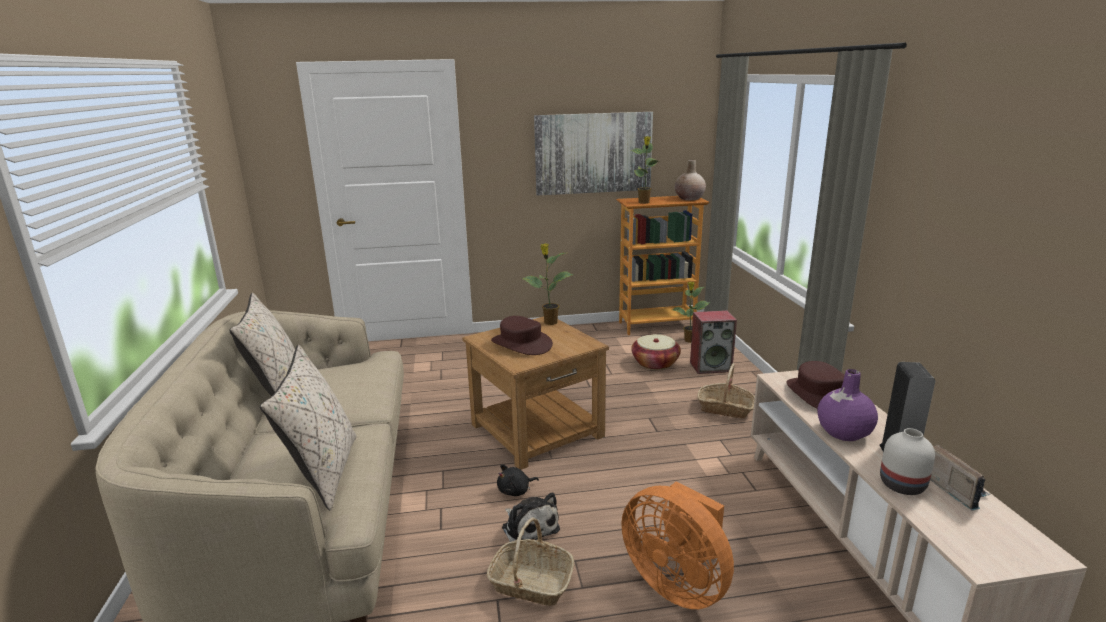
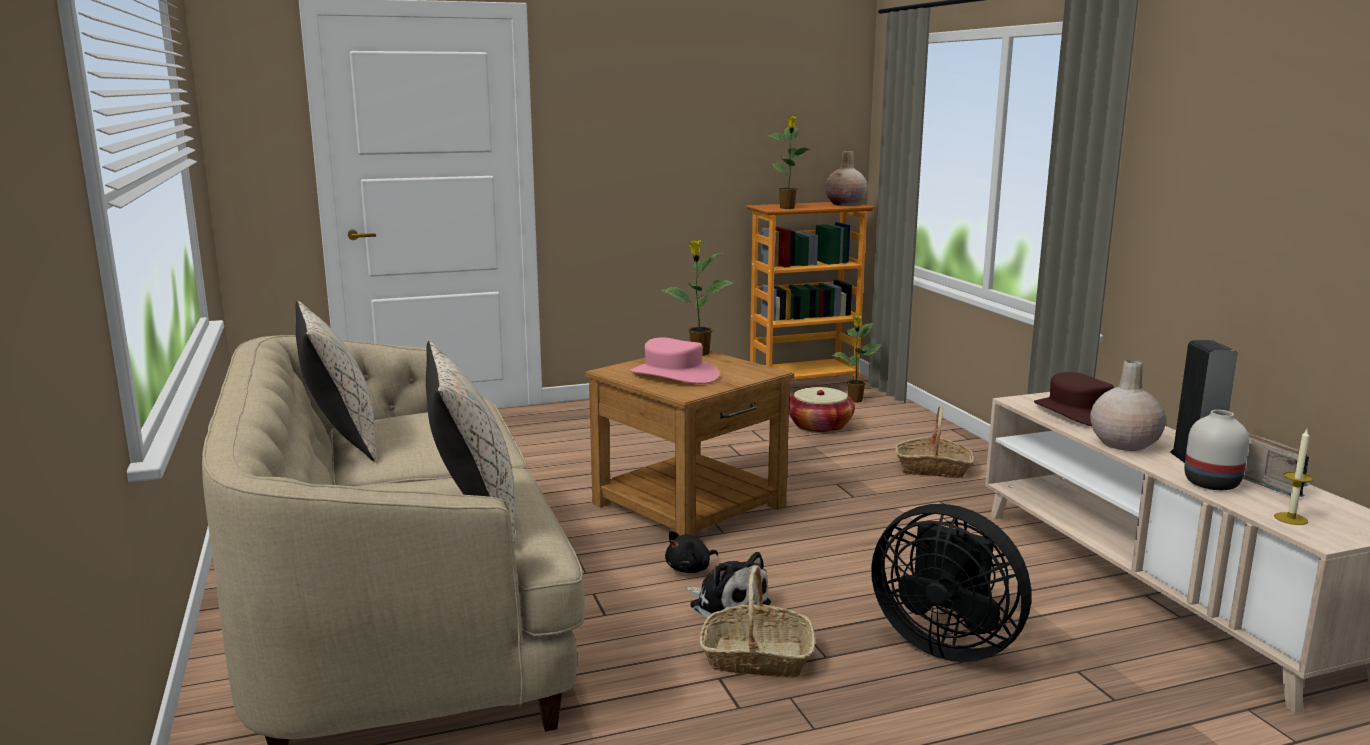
camera: 10 degrees left, 5 degrees down
(521, 344) = (674, 375): brown hat -> pink hat
(593, 153) = (714, 141): picture -> none
(677, 583) = (945, 643): orange fan -> black fan
(711, 366) = (896, 427): speaker -> none
(843, 432) = (1123, 444): purple vase -> beige vase
(958, 535) = (1290, 519): none -> candle

